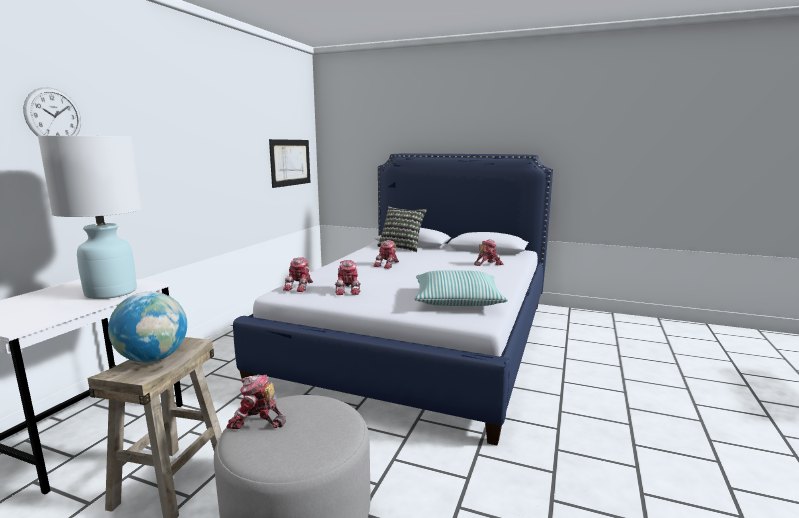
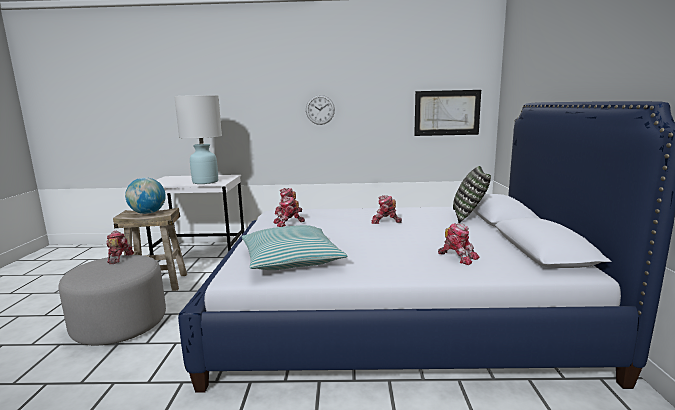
camera: 70 degrees right, 0 degrees up
(53, 116) = (227, 85): wall clock -> wall clock (320, 109)

